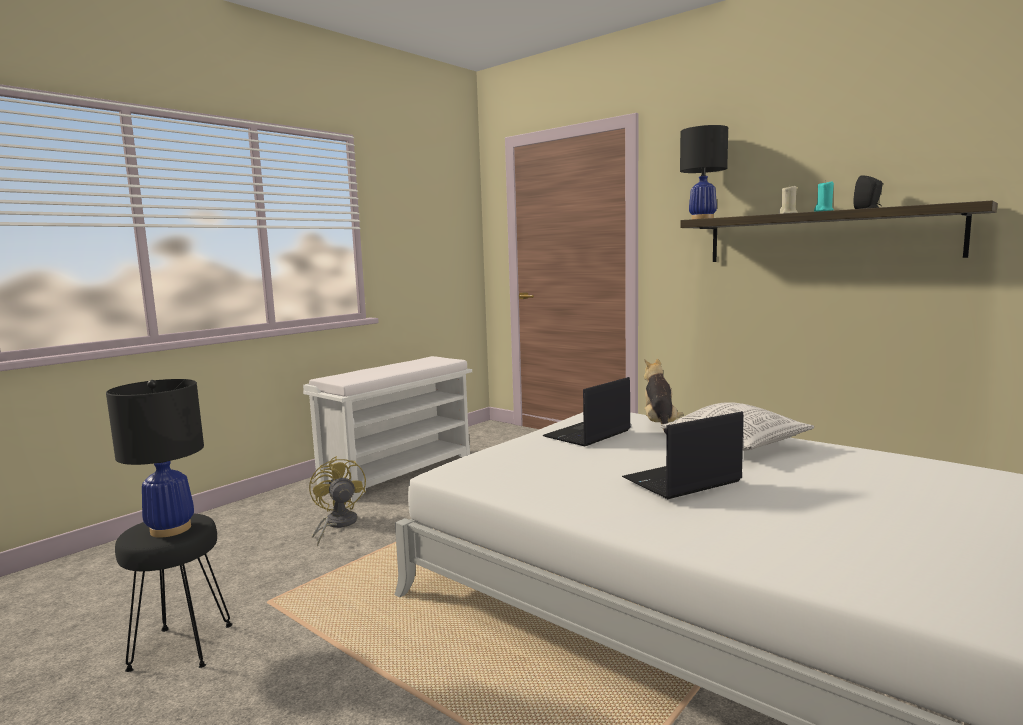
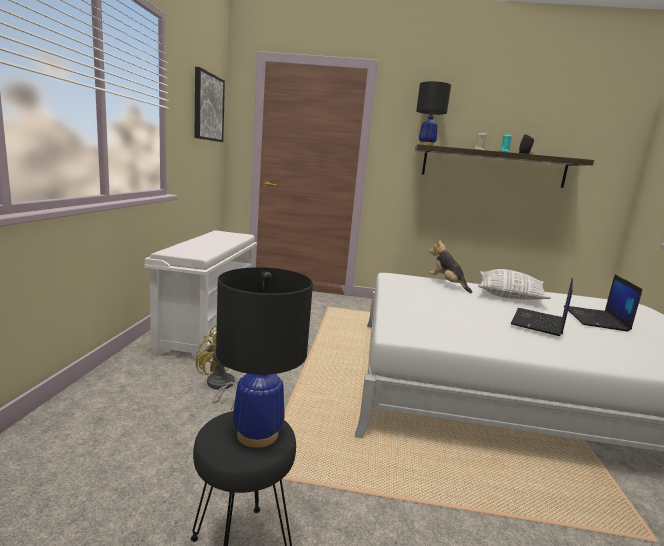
camera: 35 degrees left, 5 degrees up
(440, 215) = (208, 107): none -> picture
(587, 434) = (421, 293): laptop -> laptop (596, 319)

